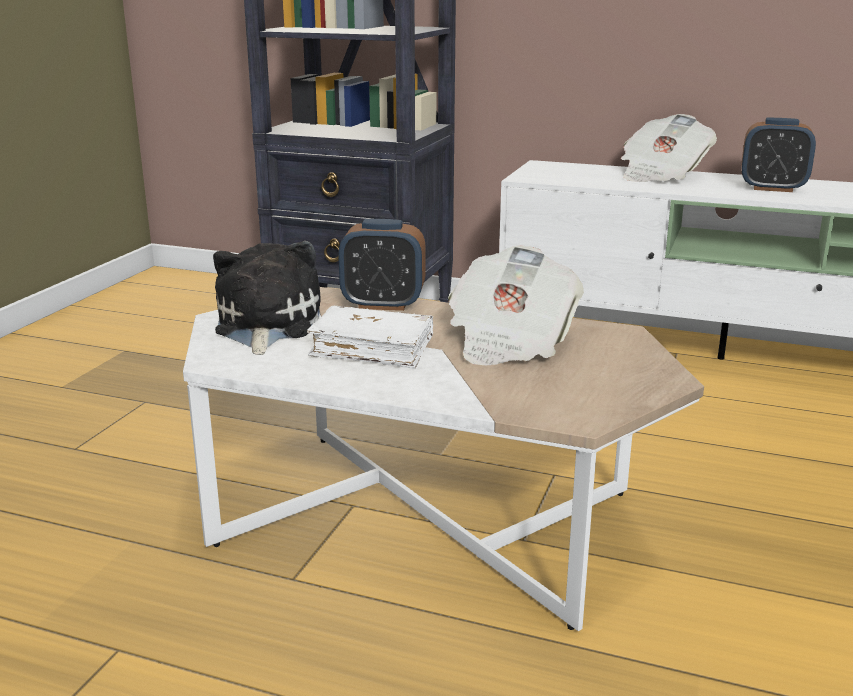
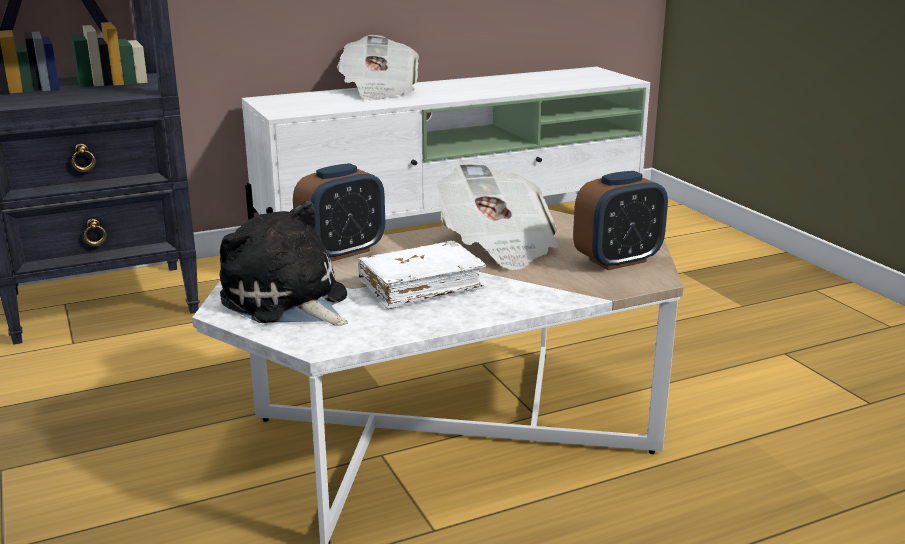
camera: 45 degrees left, 0 degrees up
(772, 188) = (476, 87): alarm clock -> alarm clock (617, 261)

